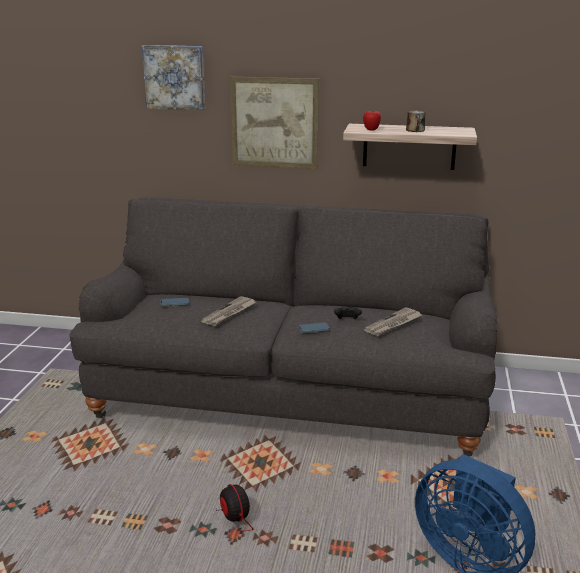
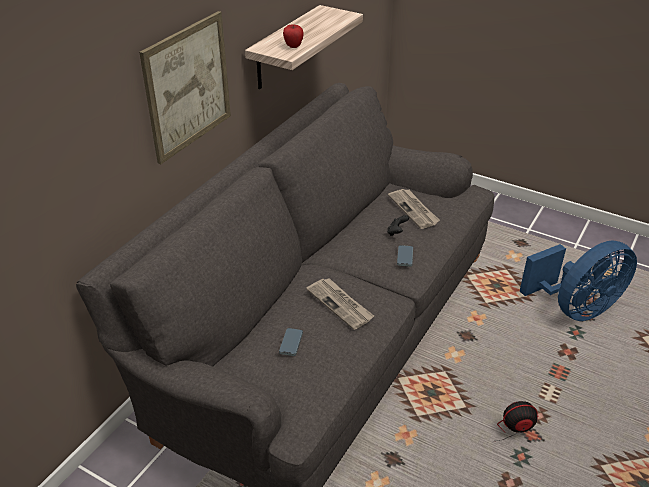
camera: 70 degrees left, 15 degrees up
(175, 77) = (77, 87): picture -> none
(415, 130) = (314, 29): mug -> none

